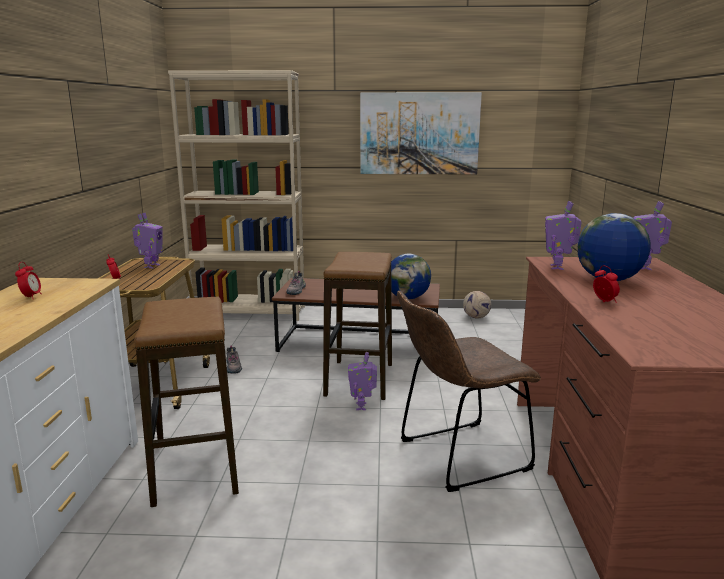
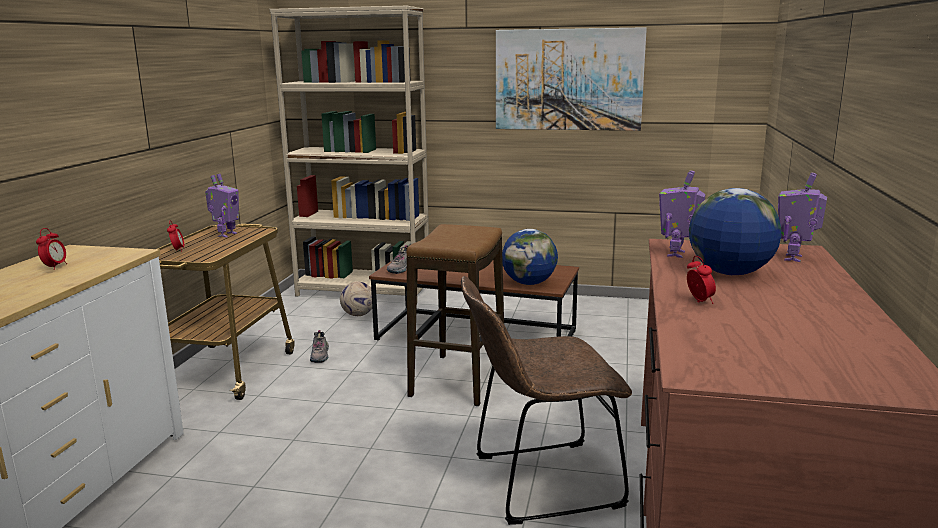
camera: 10 degrees right, 0 degrees up
(195, 468) = (233, 469): stool -> none
(362, 406) = (449, 412): toy robot -> none
(476, 317) = (635, 310): football -> football (358, 315)

